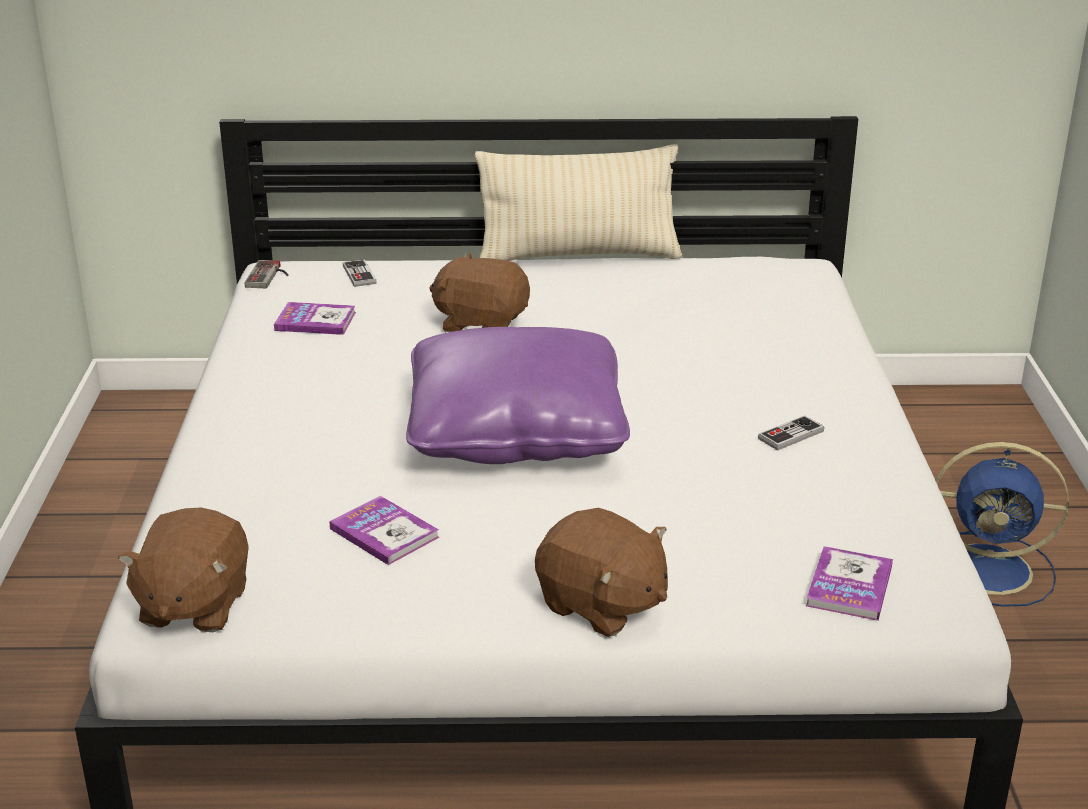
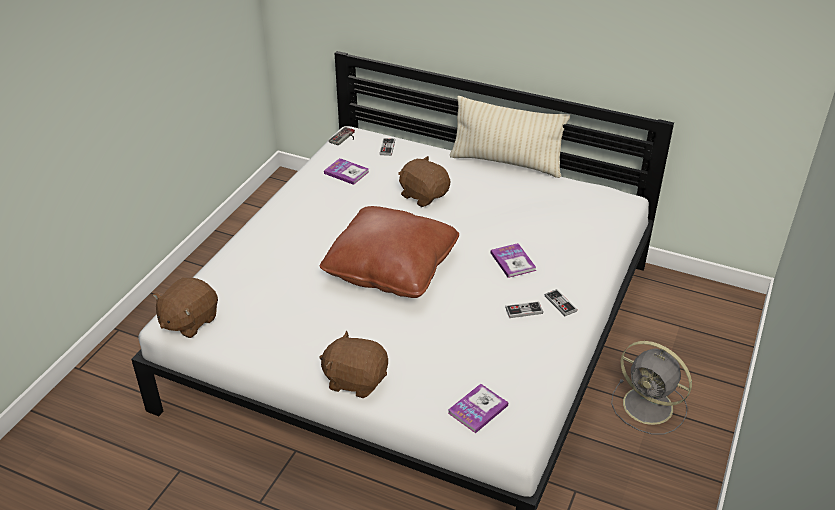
camera: 25 degrees right, 10 degrees up
(384, 533) = (291, 308): book -> book (513, 261)
(515, 431) = (391, 267): purple pillow -> brown pillow
(601, 605) = (355, 380): brown plush toy -> brown plush toy turned 135 degrees clockwise
(838, 412) = (560, 303): none -> game controller
(992, 570) = (650, 407): blue fan -> grey fan

